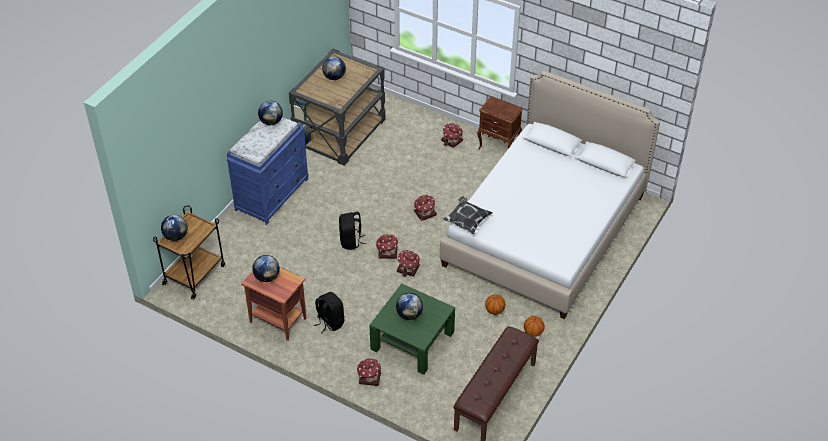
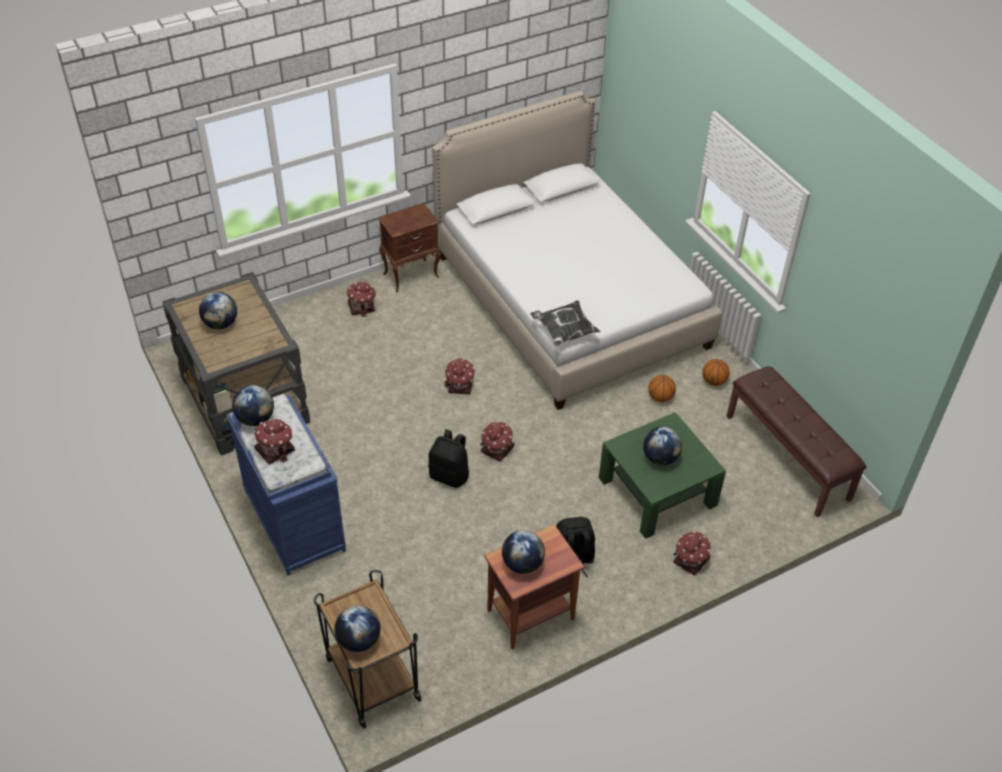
camera: 60 degrees left, 0 degrees up
(408, 269) = (539, 442): toy house -> toy house (276, 449)

